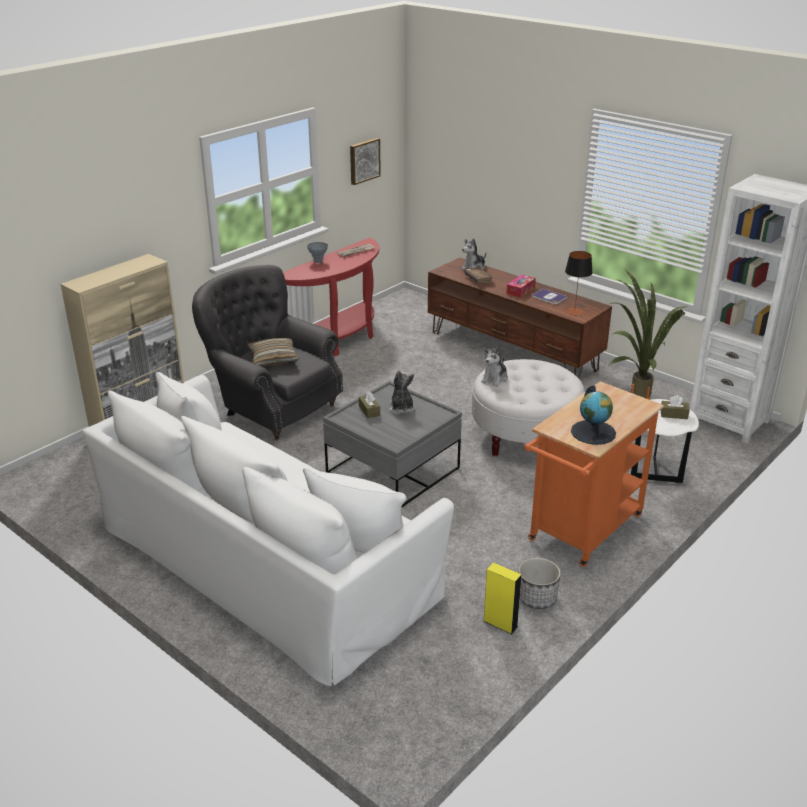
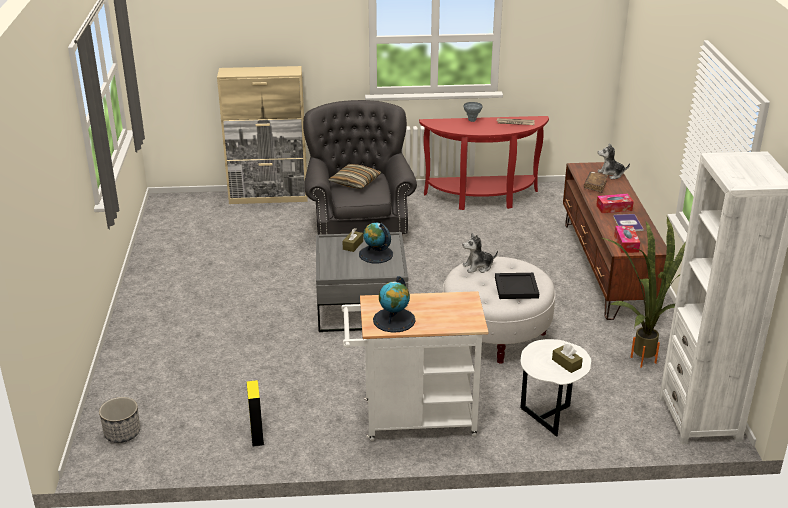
camera: 45 degrees right, 0 degrees up
(266, 558) = (202, 314): white sofa -> none
(363, 160) = (563, 42): picture -> none
(401, 408) = (375, 254): plush toy -> globe
(536, 598) = (305, 437): planter -> planter (122, 433)
(549, 380) = (517, 288): none -> black tray
(574, 311) = (626, 244): table lamp -> tissue box
(581, 532) = (412, 419): orange cart -> white cart

